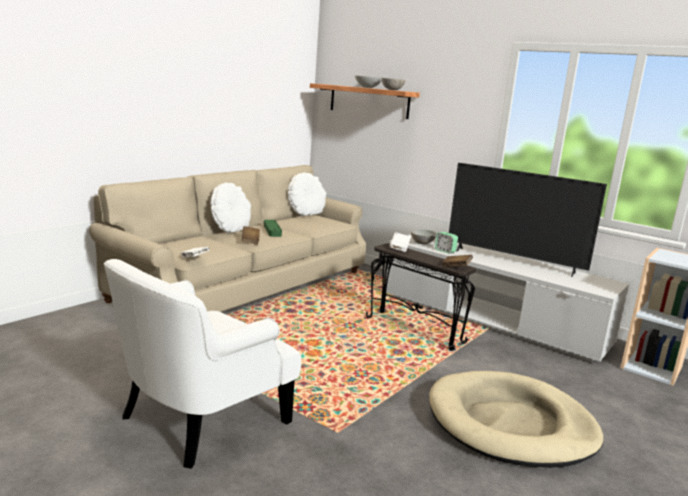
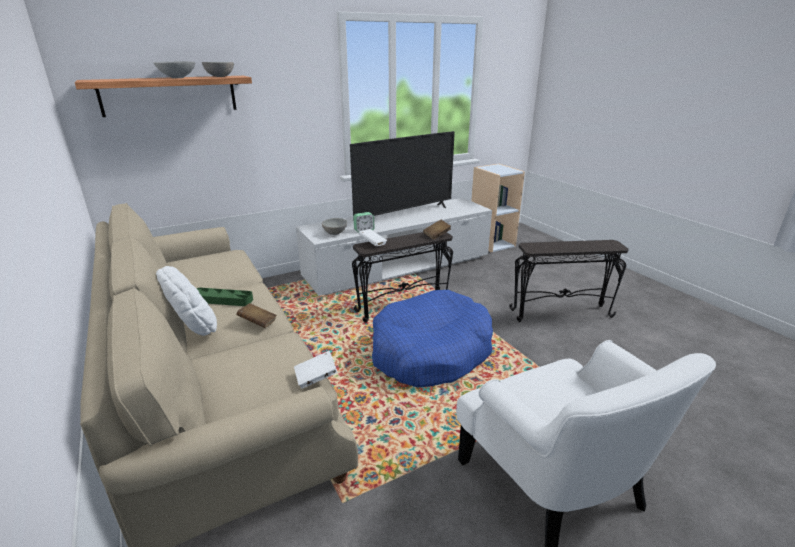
camera: 65 degrees left, 10 degrees up
(305, 214) = (174, 265): white pillow -> none
(348, 350) = (430, 352): none -> blue dog bed
(511, 424) = (561, 313): beige dog bed -> black side table

